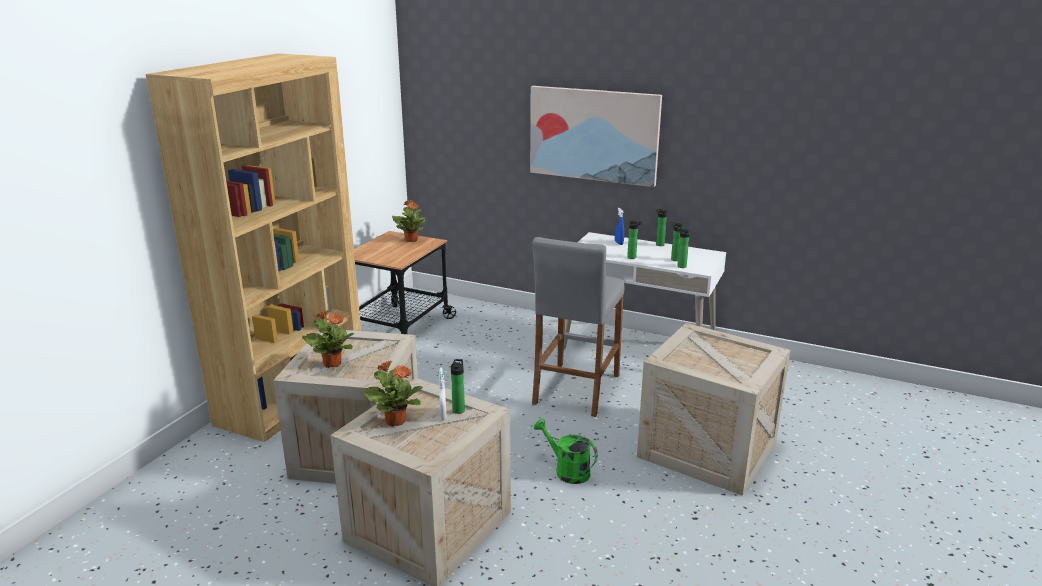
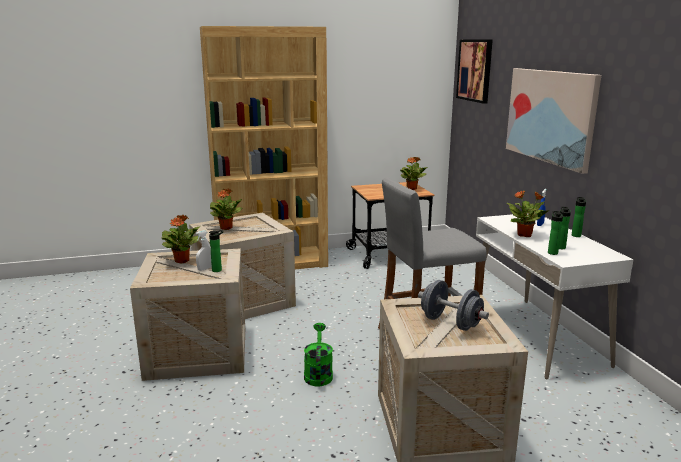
camera: 50 degrees right, 5 degrees down
(448, 86) = (475, 70): none -> picture
(633, 257) = (525, 235): bottle -> potted plant
(718, 354) = (450, 323): none -> grey dumbbell

